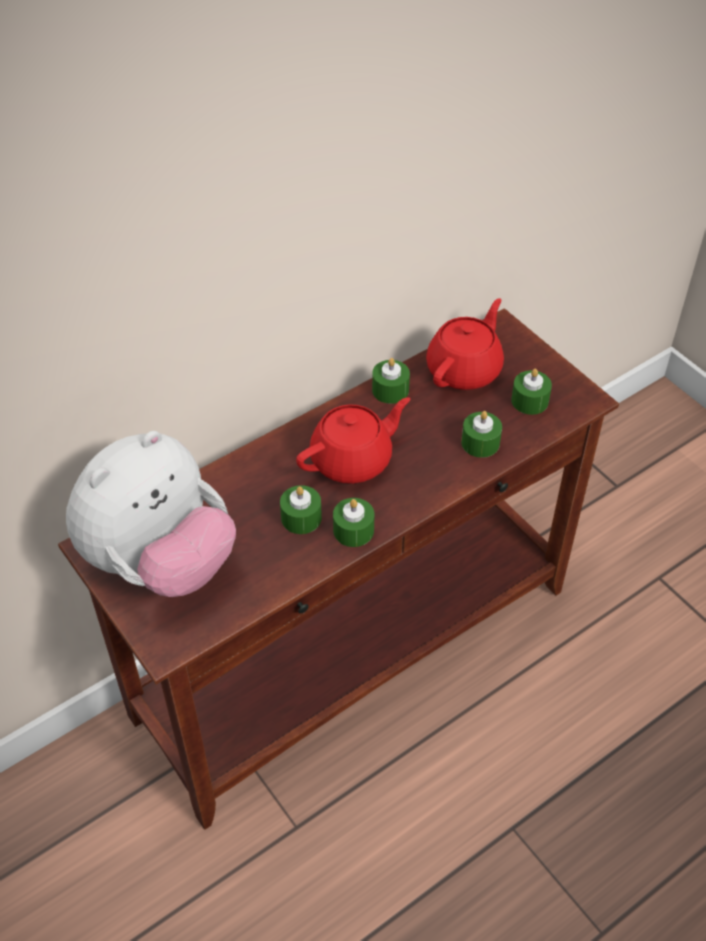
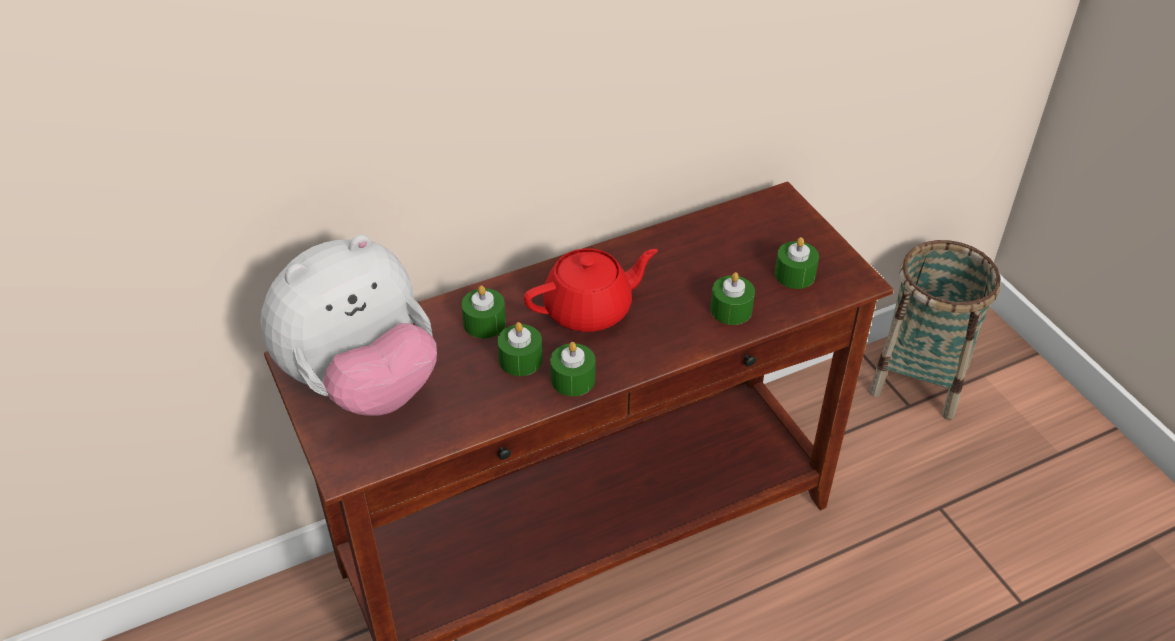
camera: 10 degrees right, 5 degrees down
(390, 390) = (646, 246): green candle -> green candle (484, 323)
(465, 369) = (731, 236): red teapot -> none
(621, 459) = (919, 378): none -> basket

